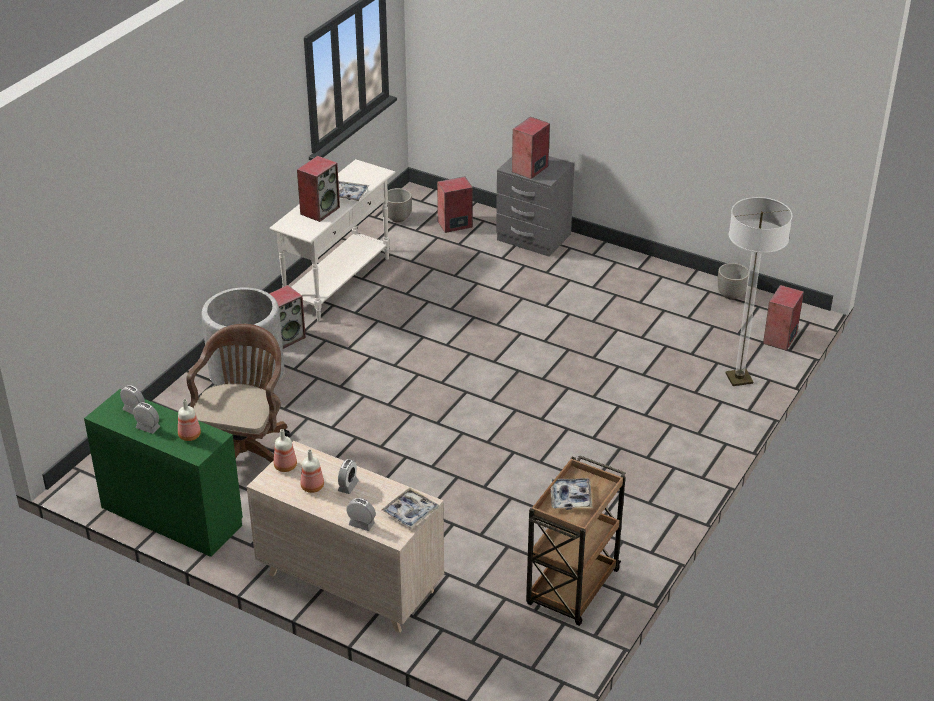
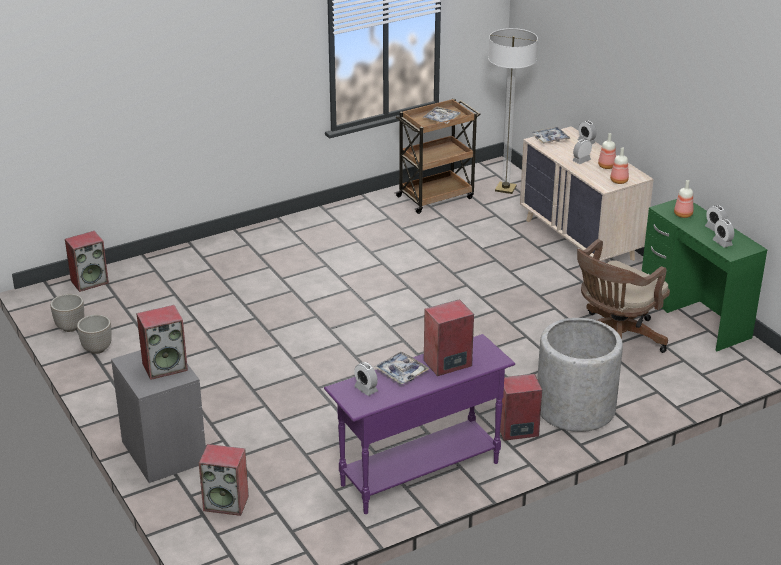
camera: 150 degrees left, 5 degrees down
(338, 283) = (419, 473): white console table -> purple console table
(364, 177) = (366, 389): none -> alarm clock
(398, 218) = (280, 538): planter -> planter (96, 349)
(739, 378) = (166, 266): floor lamp -> floor lamp (505, 189)

